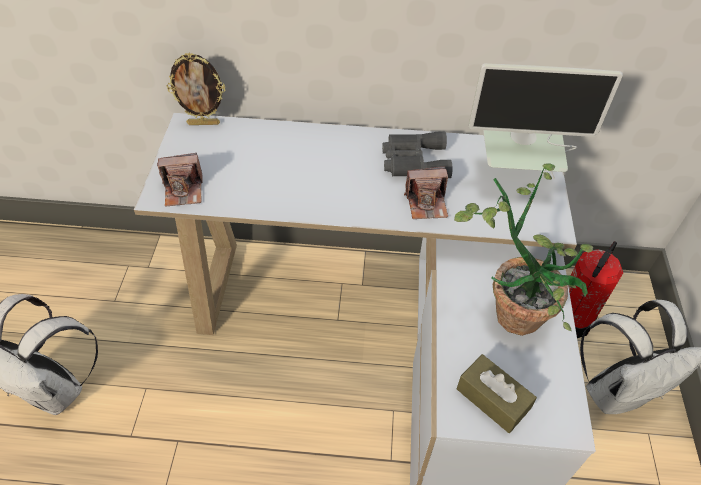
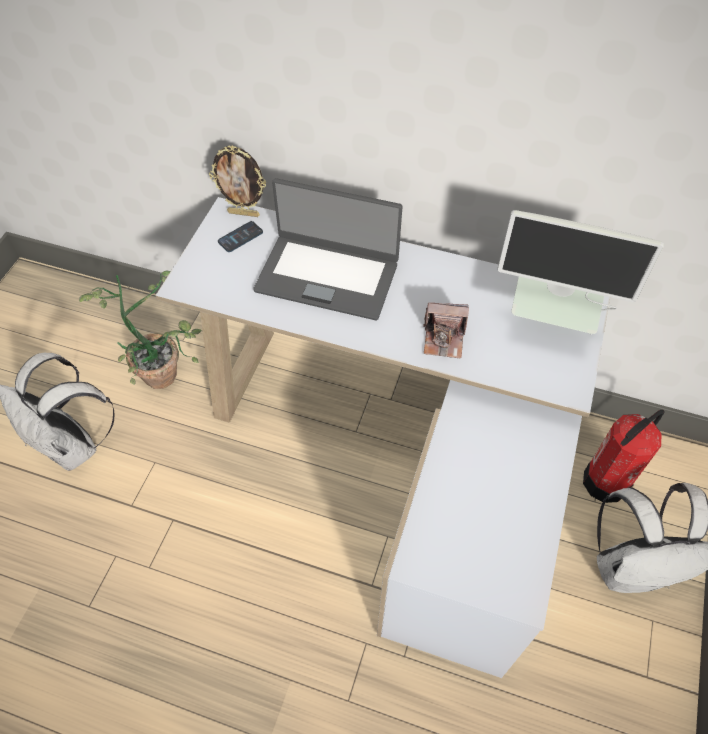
camera: 15 degrees right, 5 degrees up
(184, 190) = (206, 283): camera -> none
(206, 144) = (240, 237): none -> phone
(301, 166) = (327, 276): none -> laptop
(413, 161) = (445, 289): grey binoculars -> none
(492, 399) = (455, 554): brown tissue box -> none
(512, 305) = (508, 462): potted plant -> potted plant (162, 368)

